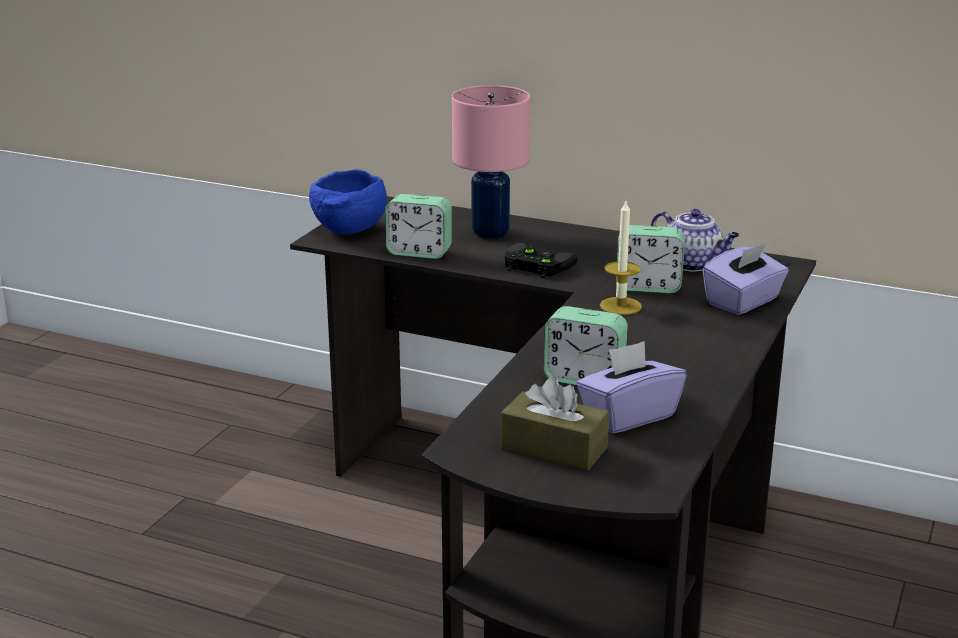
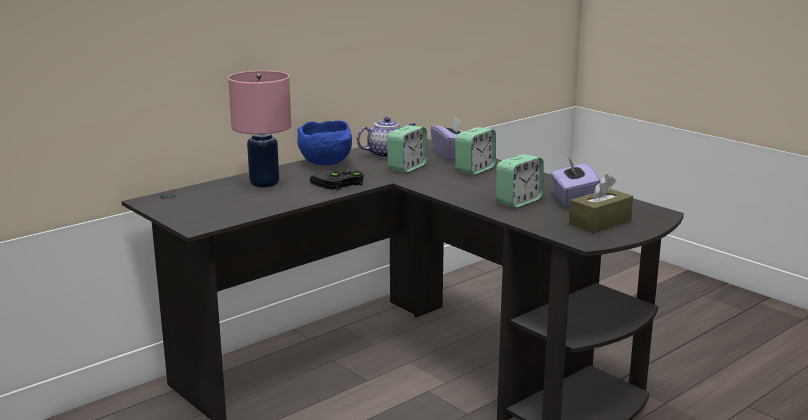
camera: 65 degrees left, 5 degrees down
(349, 231) = (195, 217): blue bowl -> blue bowl (327, 164)
(419, 252) = (270, 205): alarm clock -> alarm clock (475, 170)
(620, 306) = (427, 177): candle -> none

